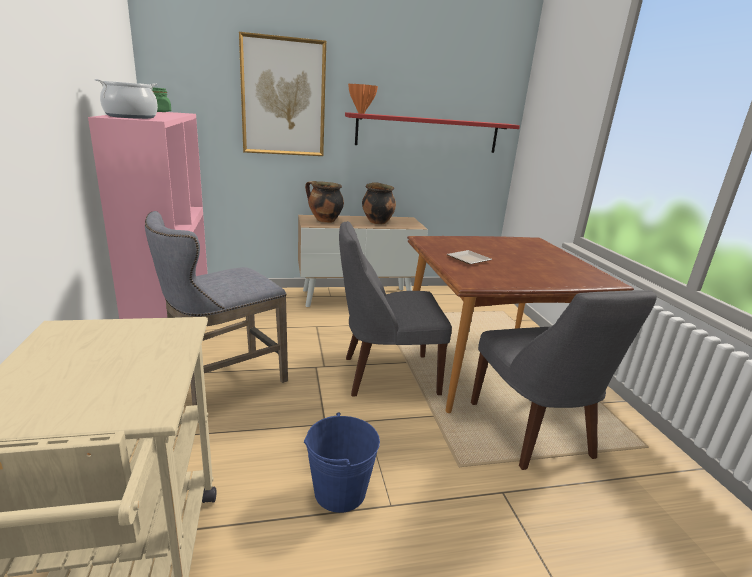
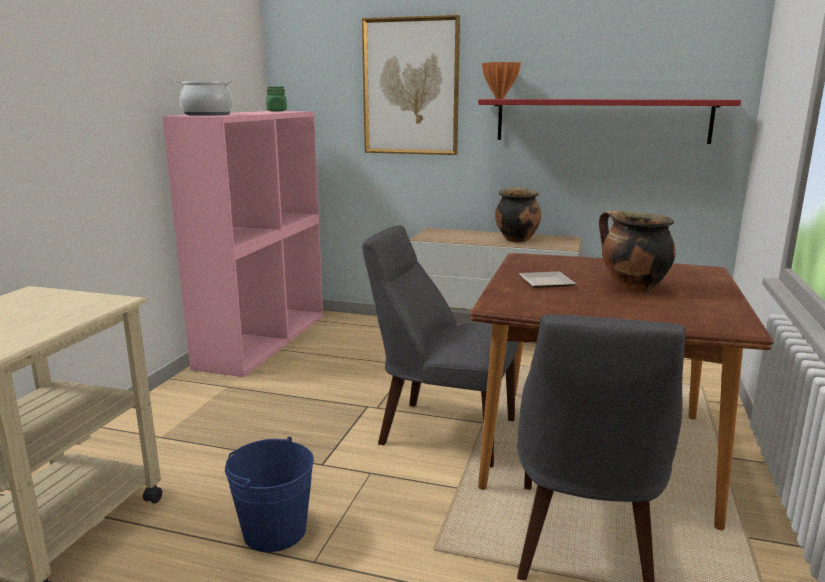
camera: 30 degrees right, 5 degrees down
(223, 383) = (258, 403): grey stool -> none
(324, 220) = (447, 235): cooking pot -> cooking pot (631, 287)

